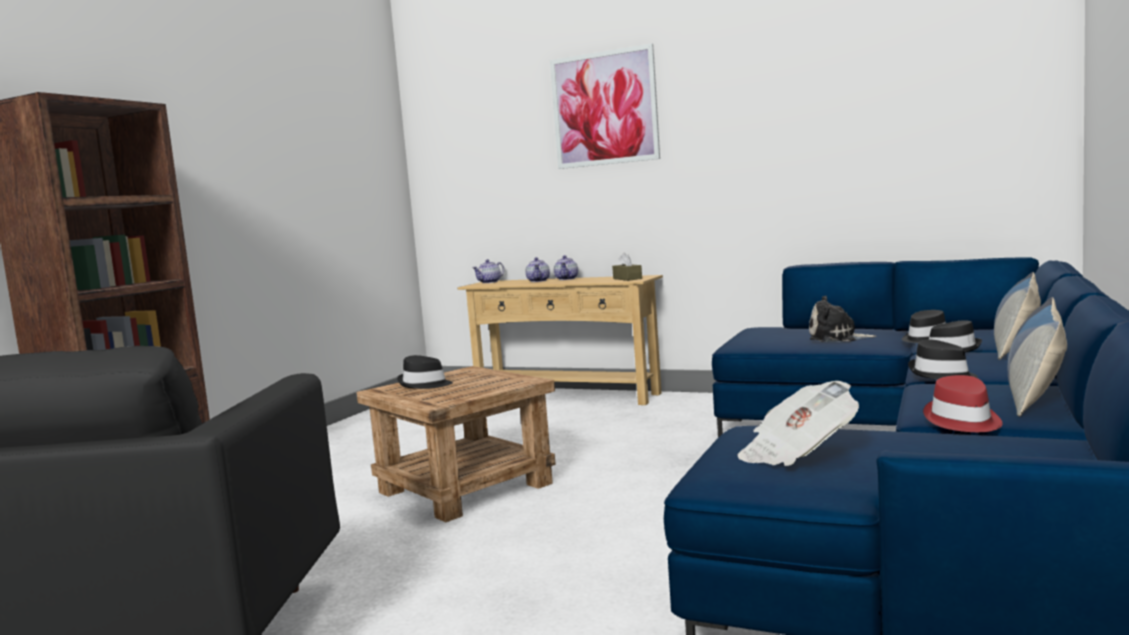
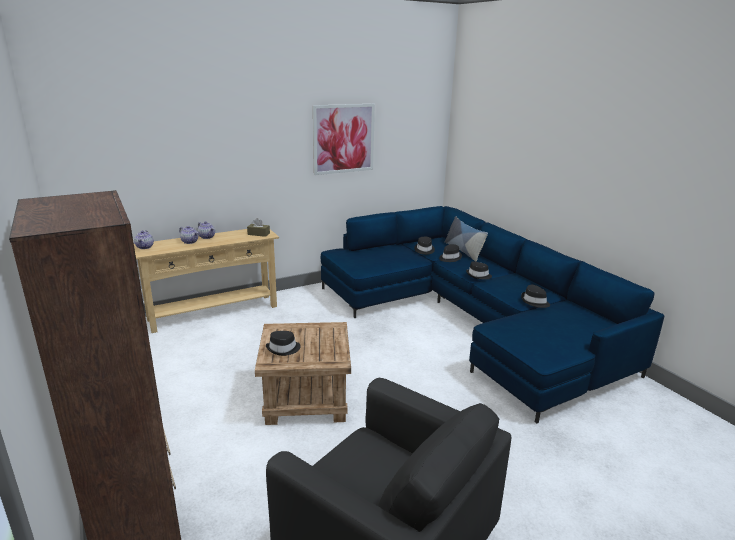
camera: 55 degrees left, 15 degrees up
(604, 108) = (225, 119): picture -> picture (344, 139)
(797, 454) = (535, 336): newspaper -> none
(836, 338) = (392, 256): plush toy -> none
(962, 420) = (534, 301): red hat -> black hat
(1036, 394) = (523, 281): pillow -> none

